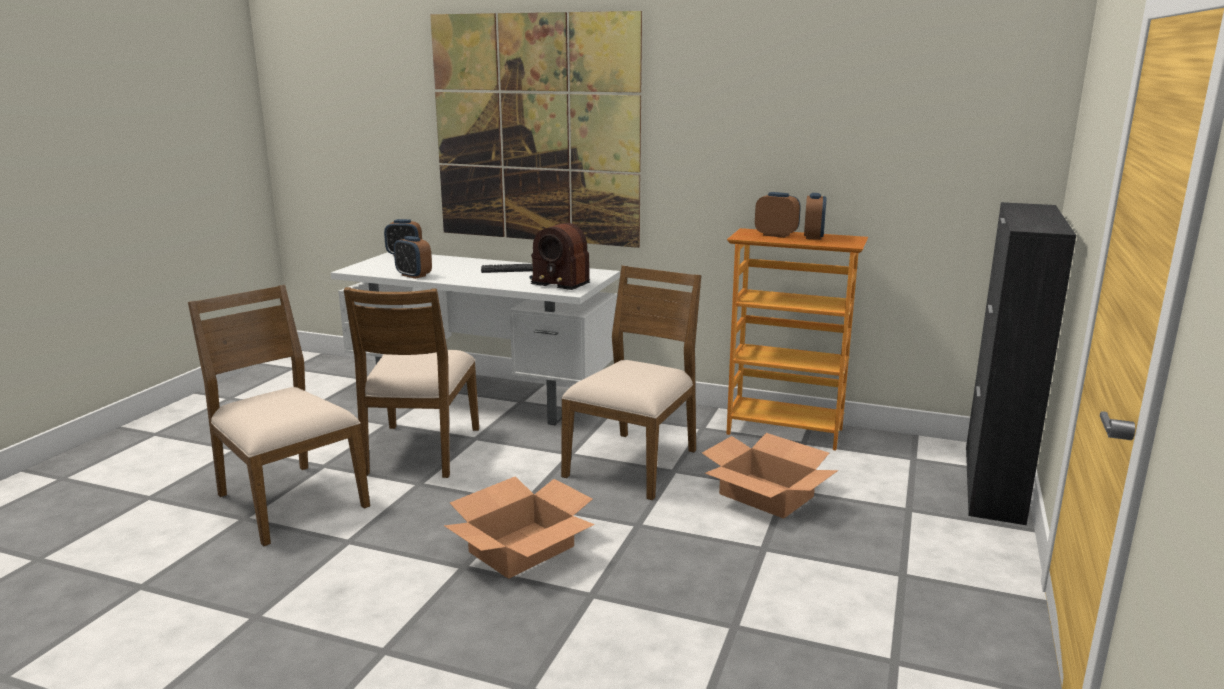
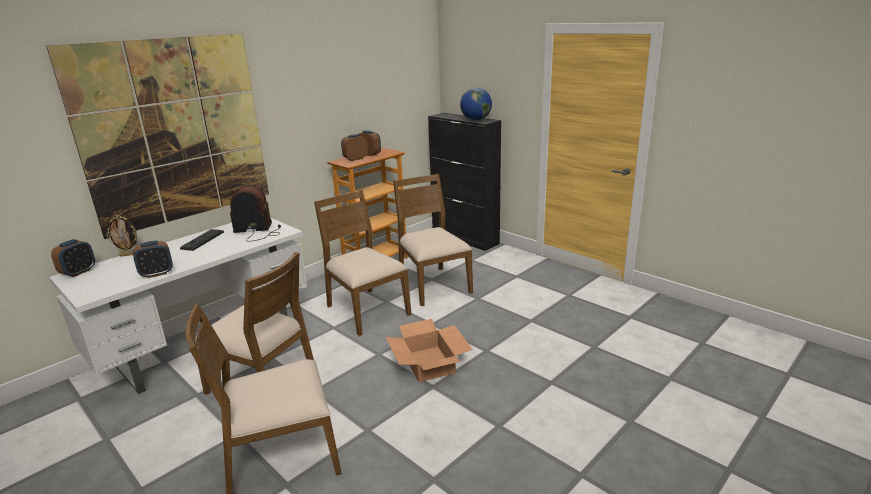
camera: 65 degrees left, 5 degrees up
(454, 257) = (128, 255): none -> picture frame
(560, 281) = (257, 231): radio -> radio turned 150 degrees counterclockwise
(766, 495) = (433, 285): cardboard box -> brown chair
(1033, 223) = (476, 120): none -> globe

